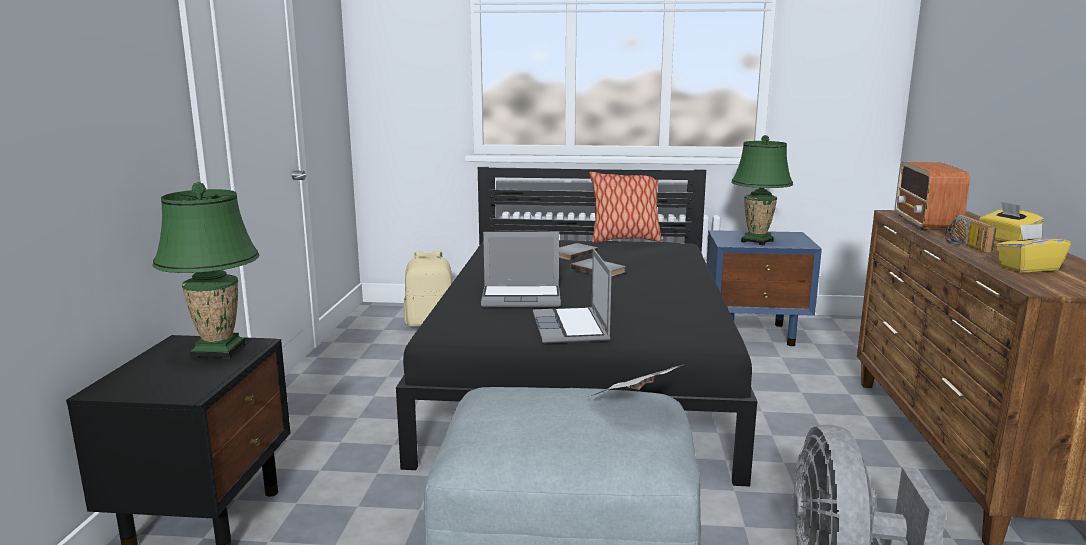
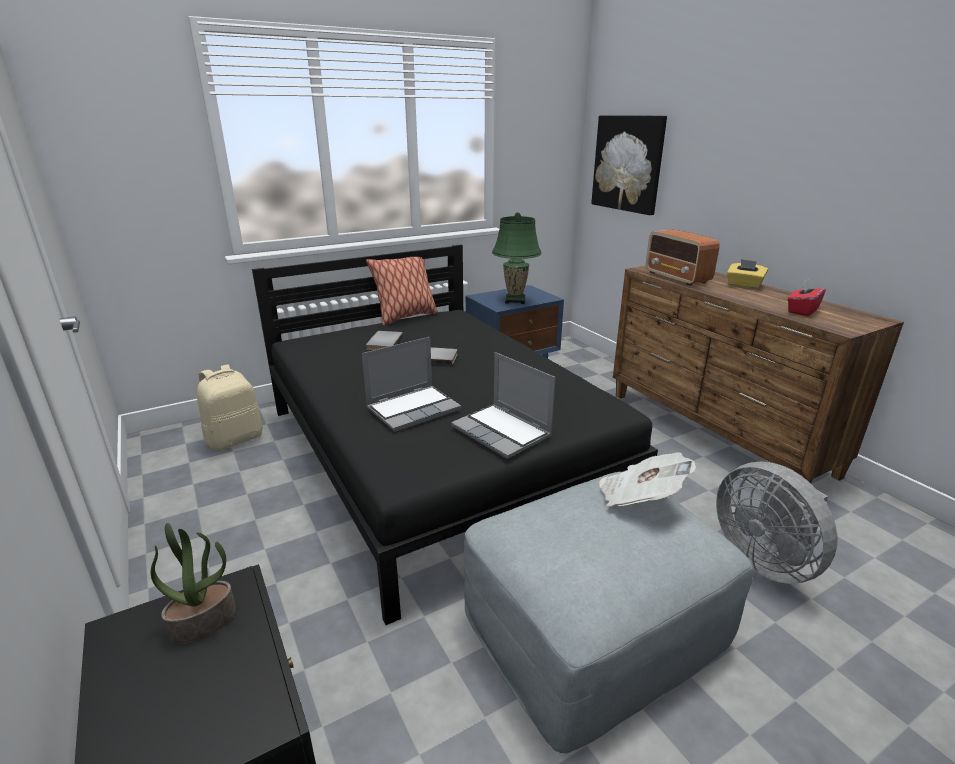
camera: 35 degrees left, 10 degrees up
(219, 351) = (204, 621): green table lamp -> potted plant
(944, 85) = (628, 163): none -> picture
(964, 245) = (736, 296): radio -> none
(1027, 268) = (802, 311): yellow tissue box -> red tissue box

